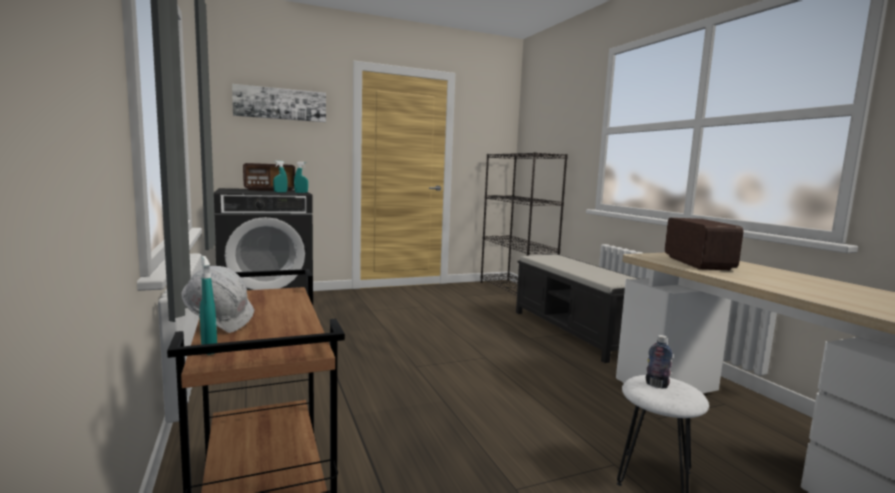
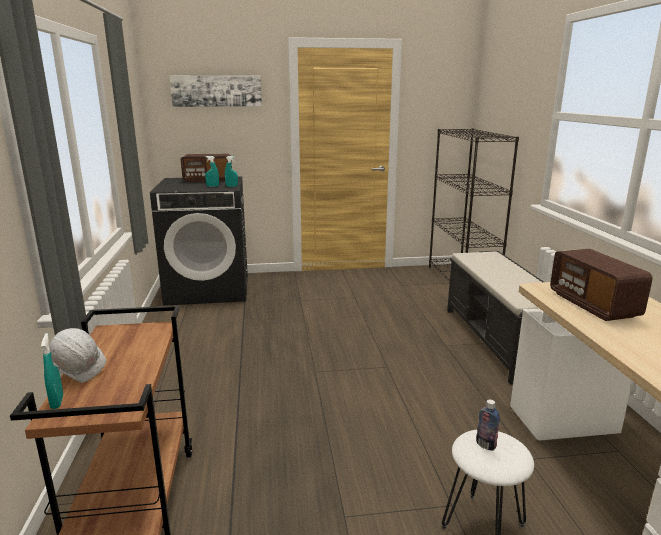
camera: 15 degrees right, 10 degrees up
(697, 263) = (593, 305): radio -> radio turned 150 degrees clockwise

